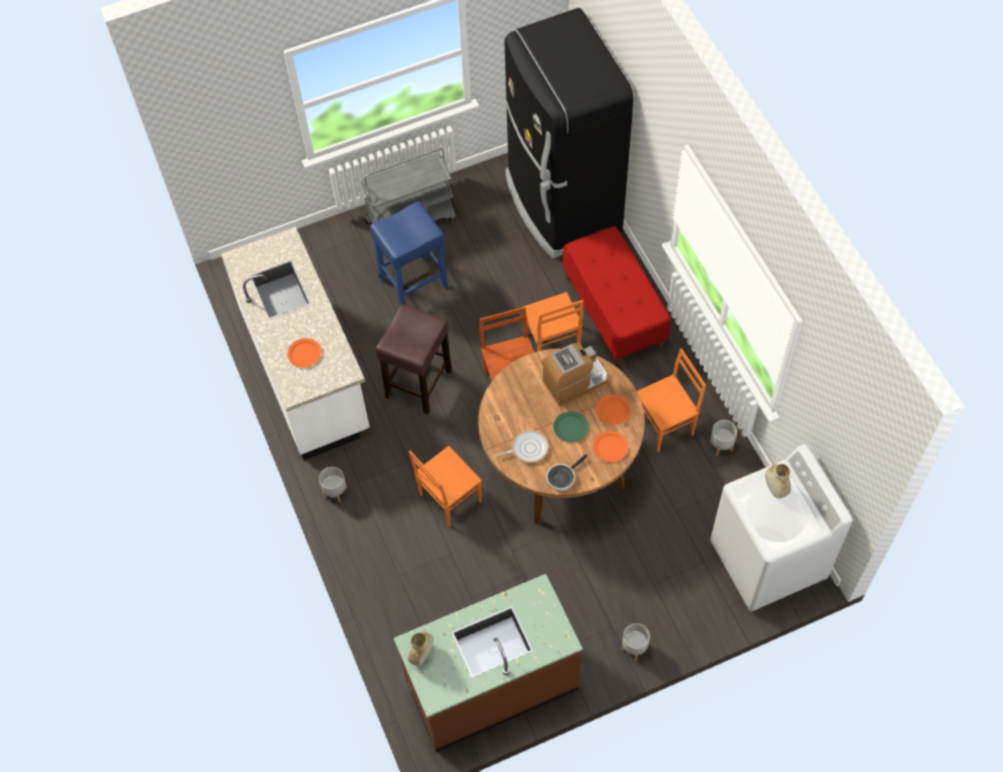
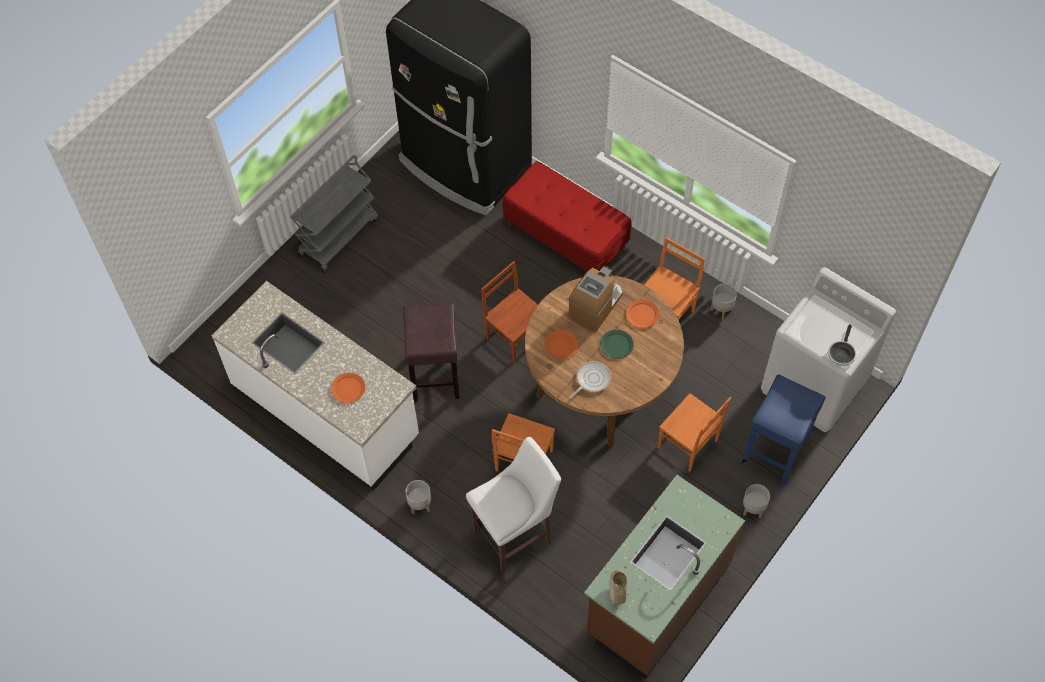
camera: 30 degrees left, 0 degrees up
(401, 561) = (515, 534): none -> white stool
(414, 282) = (376, 289): blue stool -> blue stool (775, 451)
(551, 342) = (528, 287): orange chair -> orange chair (688, 445)
(562, 477) = (635, 389): frying pan -> frying pan (841, 353)
(610, 447) = (659, 346): orange plate -> orange plate (560, 345)
(775, 488) = (818, 315): beige vase -> none

